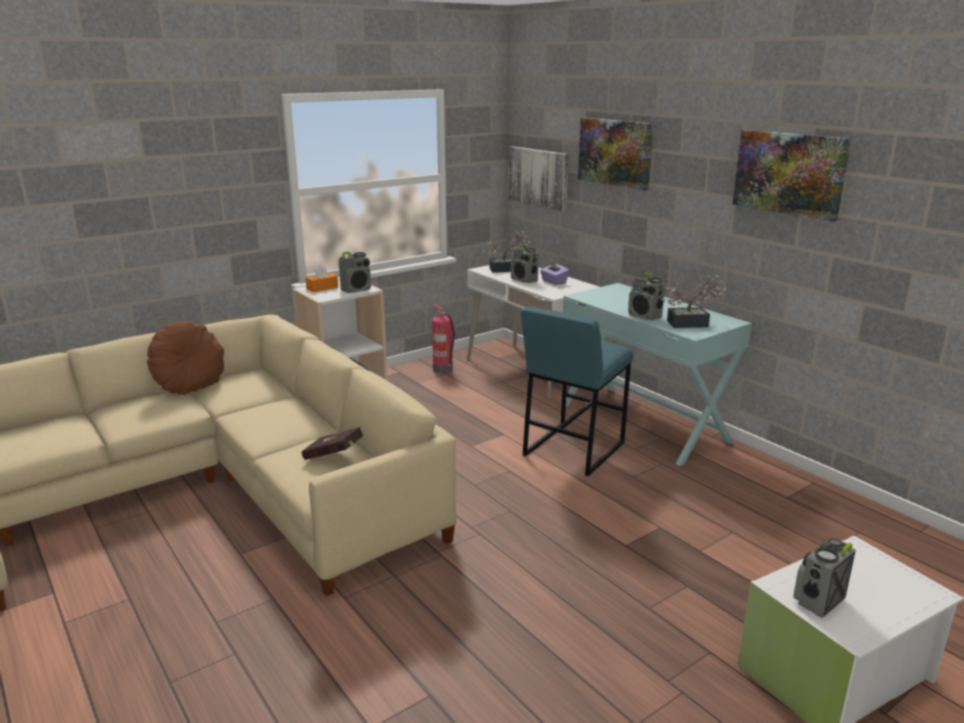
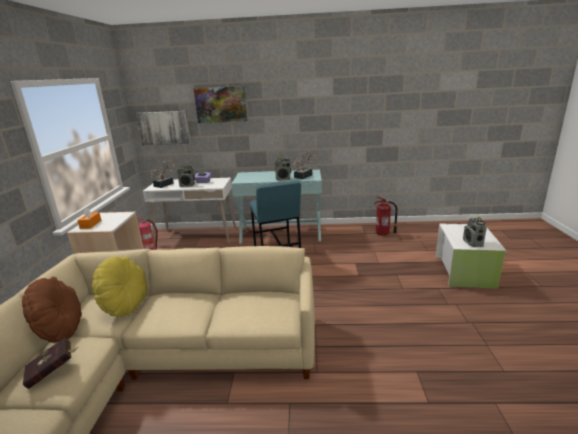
camera: 50 degrees left, 0 degrees up
(258, 396) = (126, 307): none -> yellow pillow
(335, 457) = (256, 302): red book -> red book (54, 371)
(356, 290) = (118, 217): radio -> none
(789, 173) = (325, 99): picture -> none
(823, 518) = (383, 234): none -> fire extinguisher

